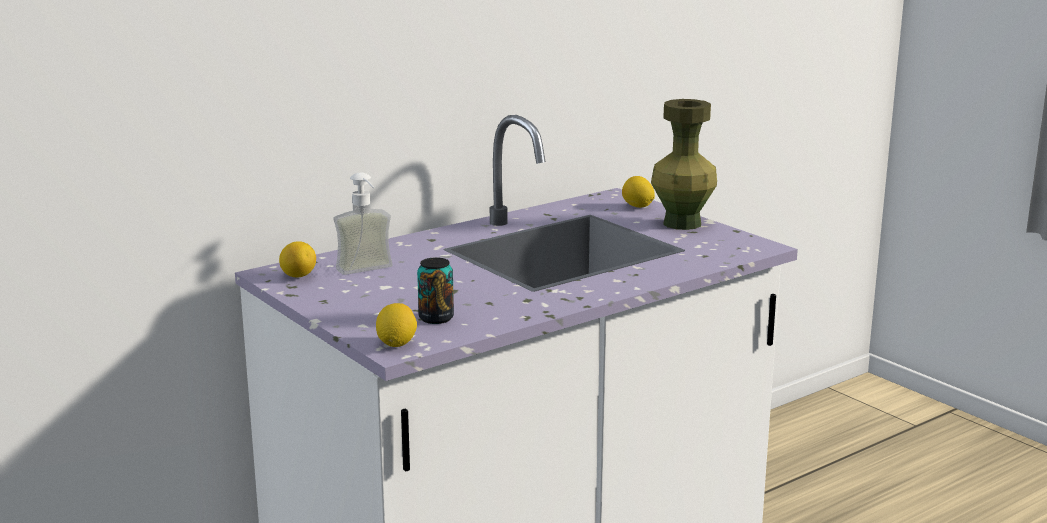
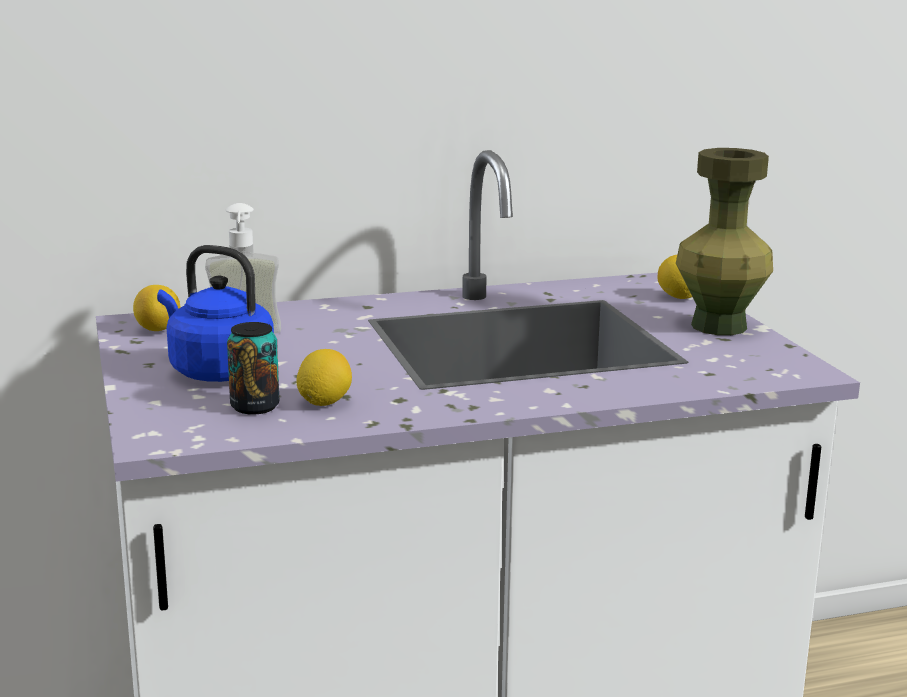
camera: 20 degrees right, 0 degrees up
(380, 299) = (217, 371): none -> blue kettle
(396, 344) = (165, 433): lemon -> lemon (324, 402)

